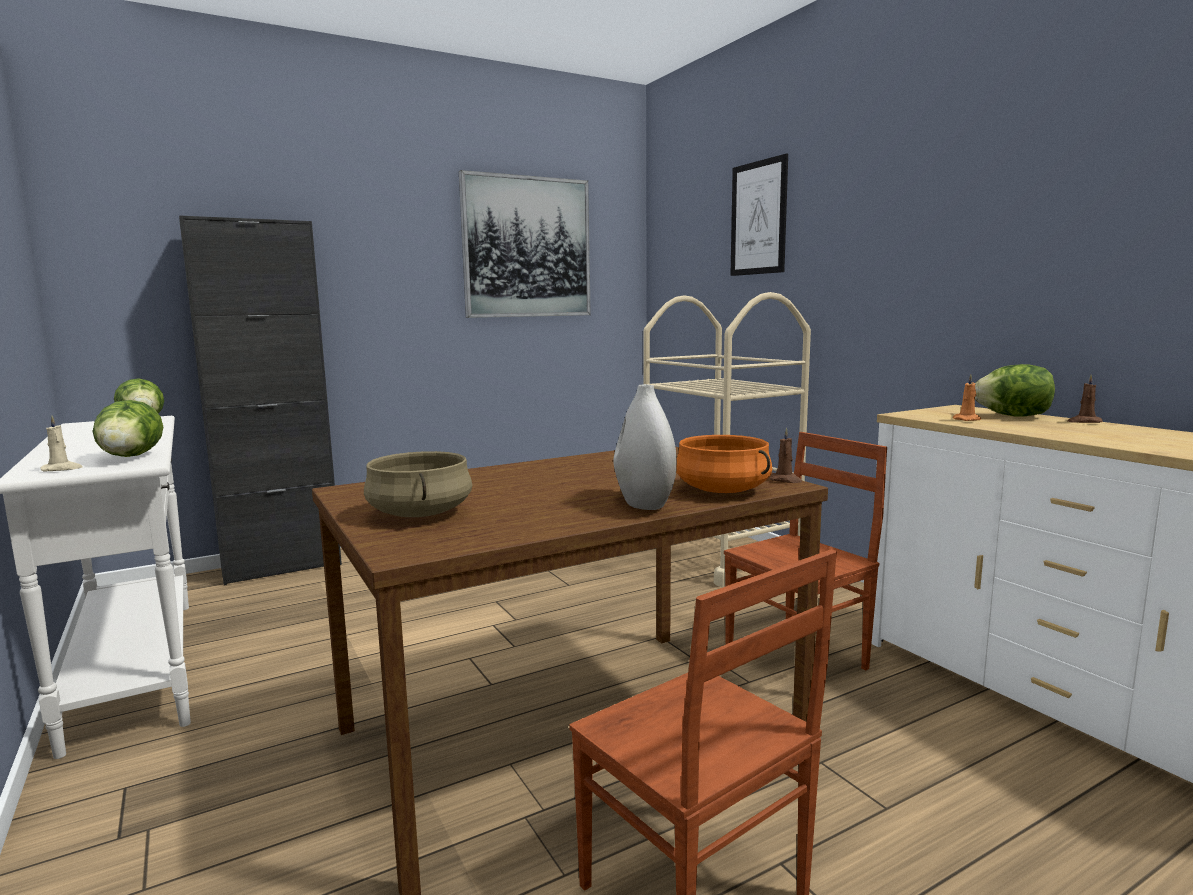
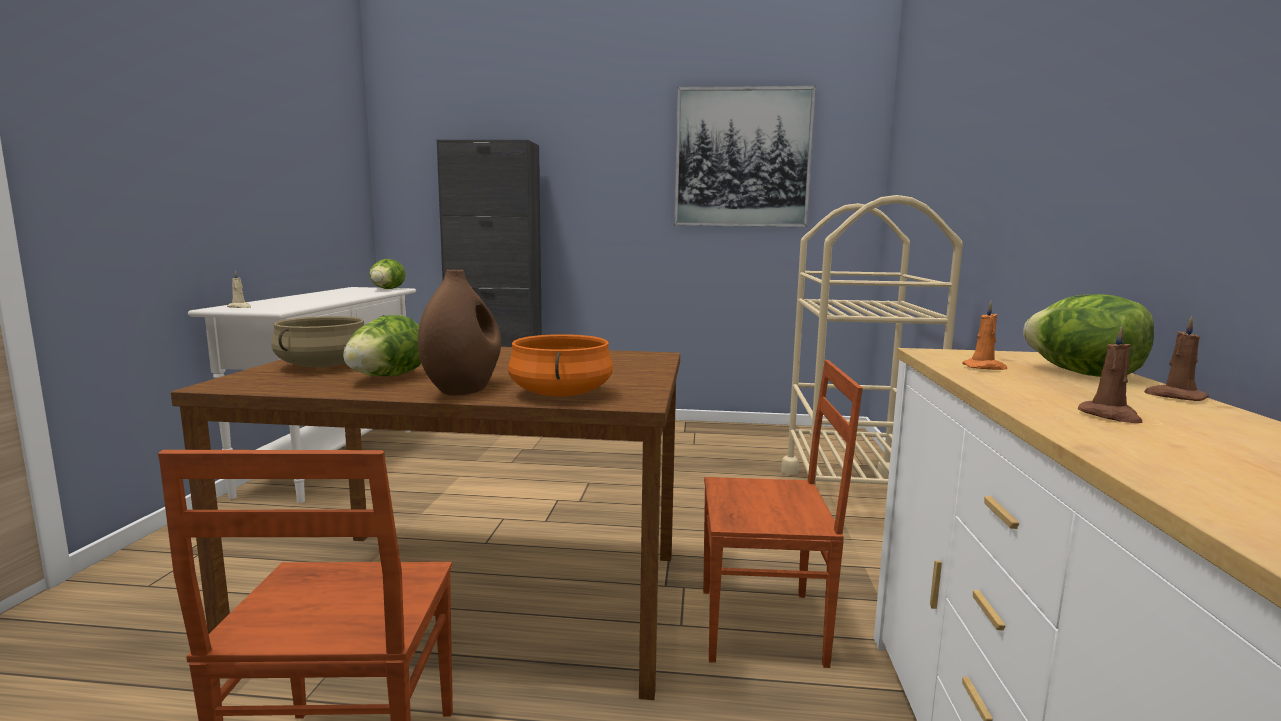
camera: 35 degrees right, 0 degrees up
(130, 458) = (288, 306): lettuce -> lettuce (386, 377)
(643, 503) = (463, 389): white vase -> brown vase
(758, 218) = (955, 109): picture -> none
(786, 480) = (648, 398): brown candle -> brown candle (1110, 416)

